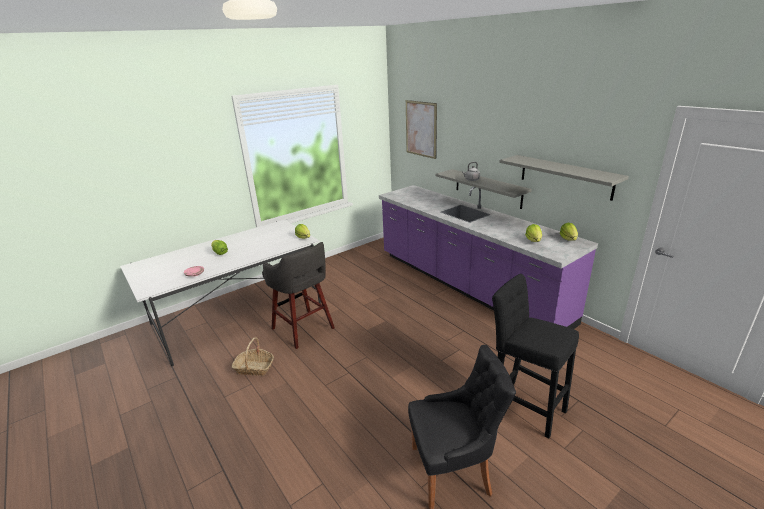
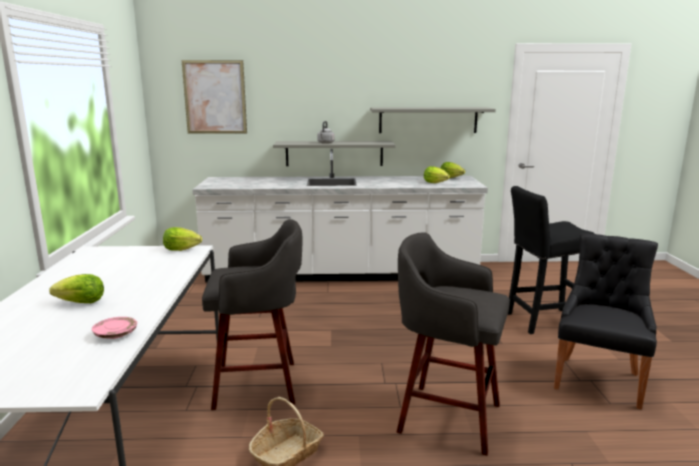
camera: 55 degrees left, 10 degrees down
(329, 407) = (445, 417): none -> grey stool
(466, 286) = (341, 274): purple counter -> white counter

